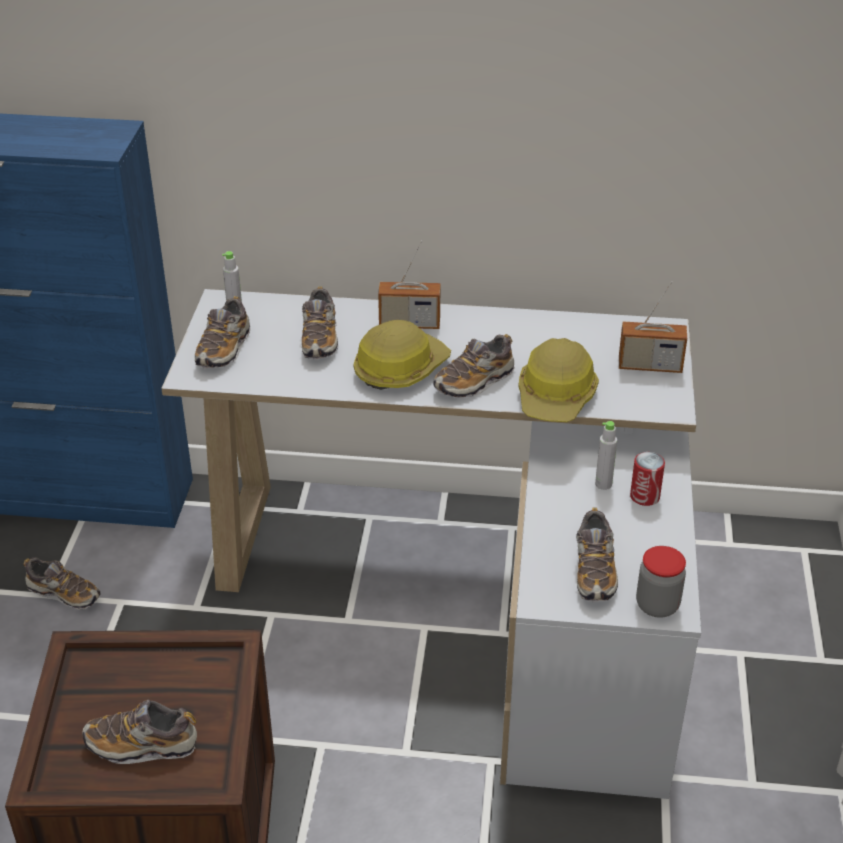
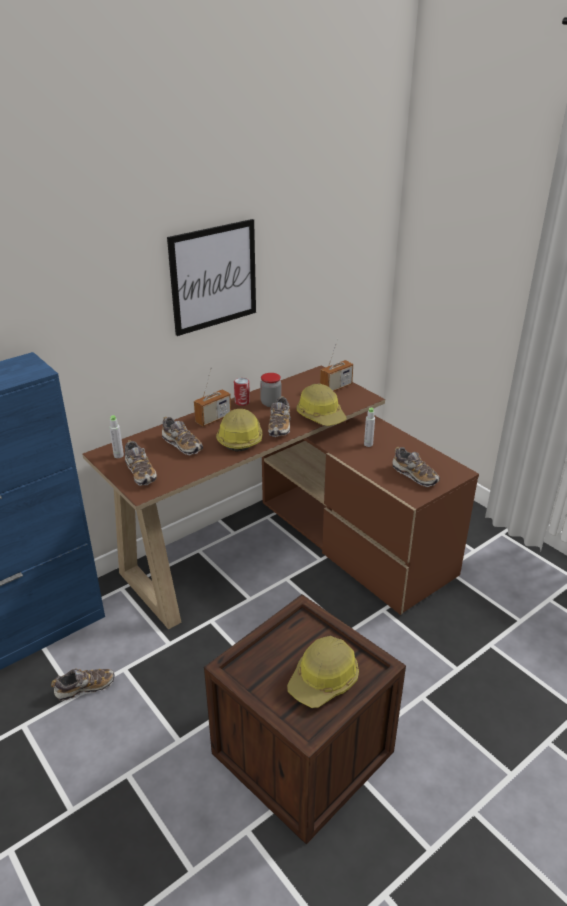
camera: 45 degrees left, 5 degrees down
(142, 745) = (324, 680): shoe -> hard hat
(469, 97) = (213, 277): none -> picture
(474, 591) = (287, 551): white desk -> brown desk
(644, 496) = (389, 440): can -> can (242, 402)
(657, 605) = (452, 473): jar -> jar (271, 403)

